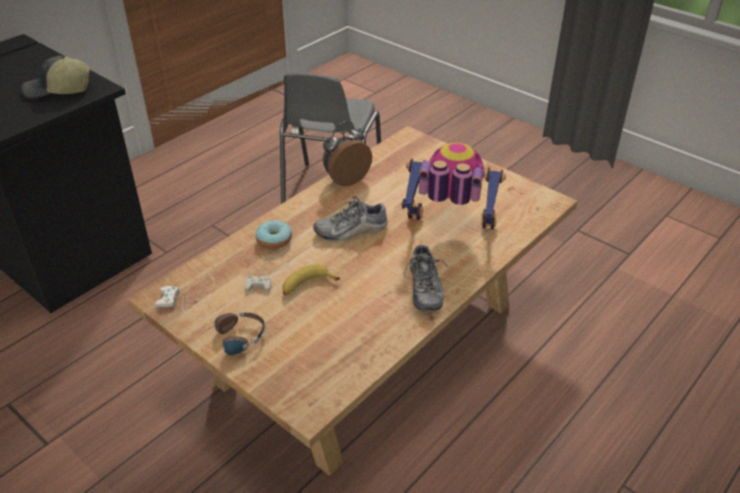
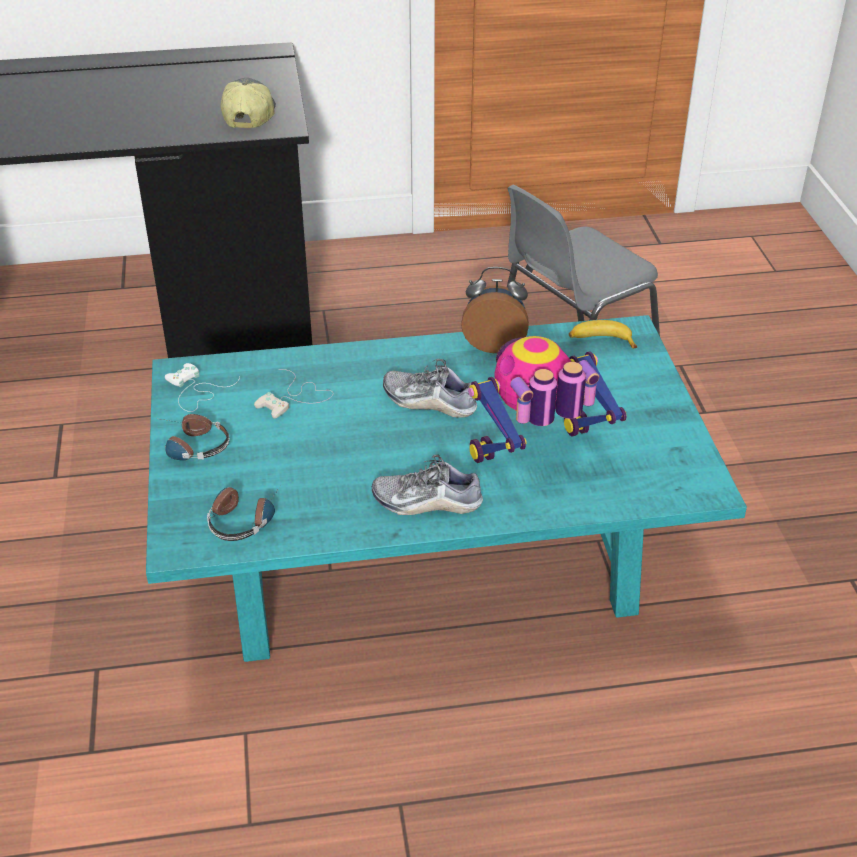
camera: 40 degrees right, 0 degrees up
(58, 90) = (248, 115): cap -> cap turned 60 degrees clockwise
(274, 240) = (341, 371): donut -> none
(307, 286) = (316, 433): banana -> banana (601, 340)
(328, 362) = (244, 516): none -> headphones
(369, 343) = (428, 560): beige coffee table -> turquoise coffee table
(425, 288) = (427, 502): shoe -> shoe turned 60 degrees clockwise
(448, 229) = (536, 456): toy robot -> toy robot turned 75 degrees counterclockwise

